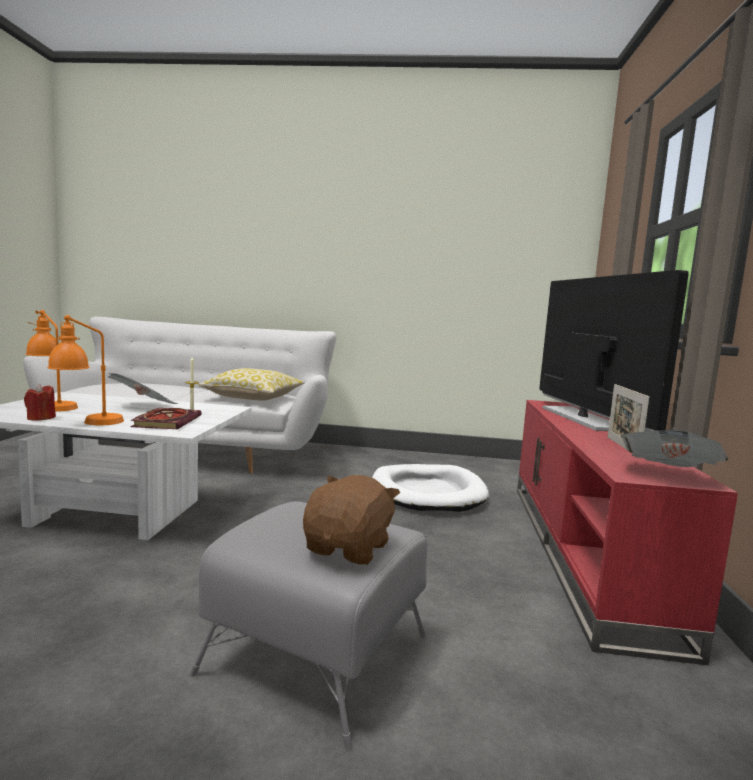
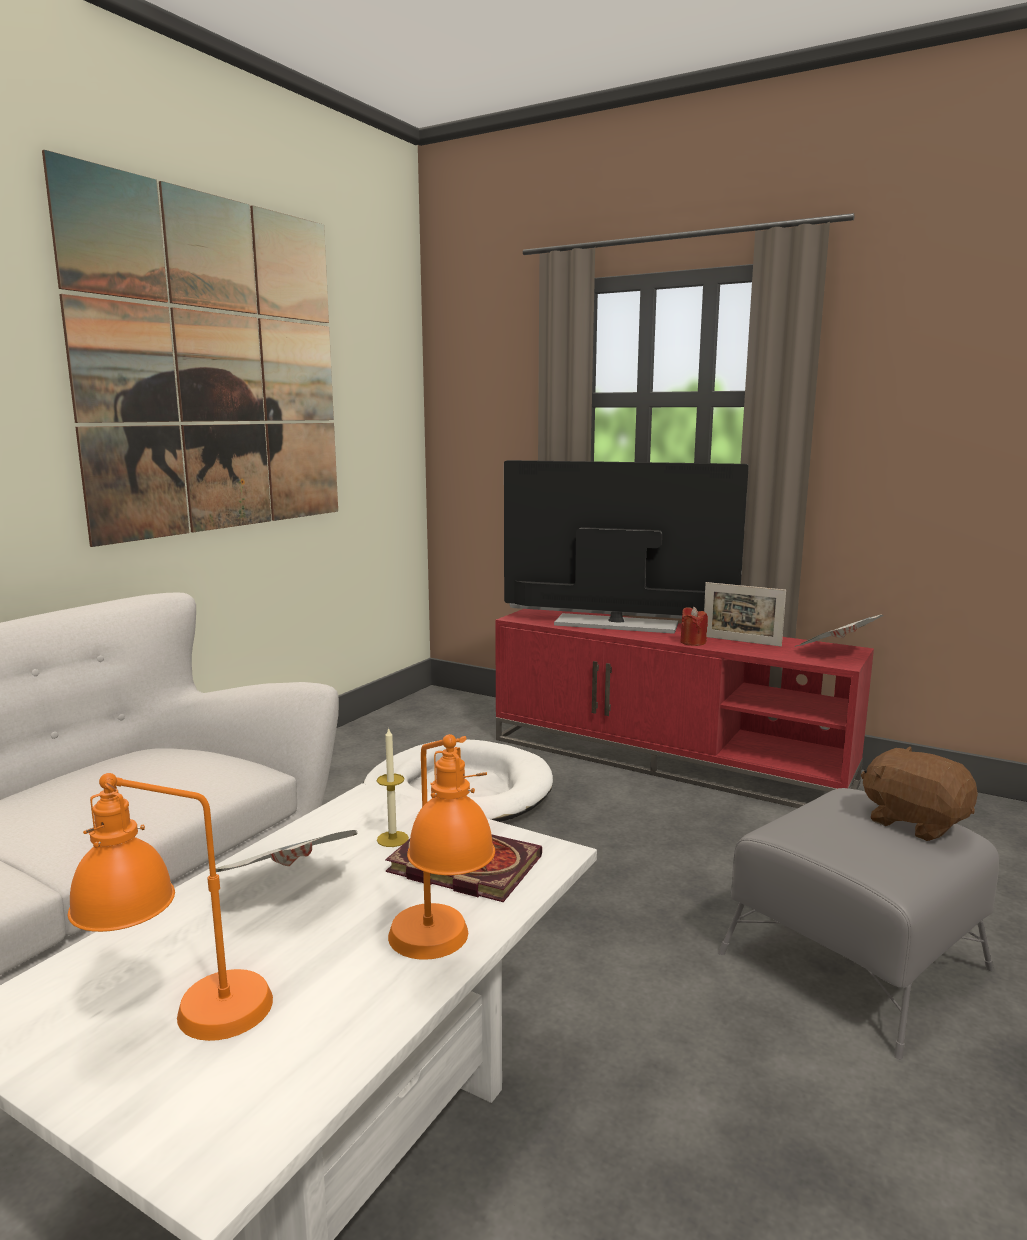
camera: 65 degrees left, 5 degrees up
(41, 418) = (351, 1026): red candle -> red candle (693, 642)
(253, 398) = (162, 783): pillow -> none
(409, 228) = (217, 367): none -> picture

